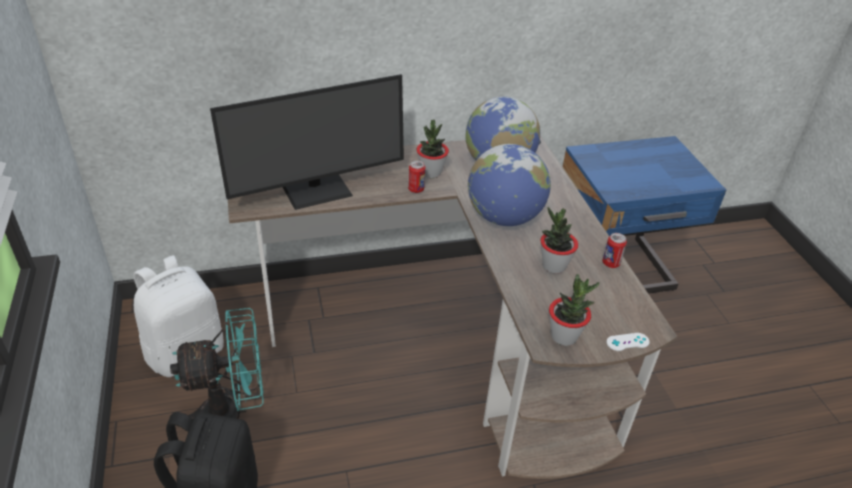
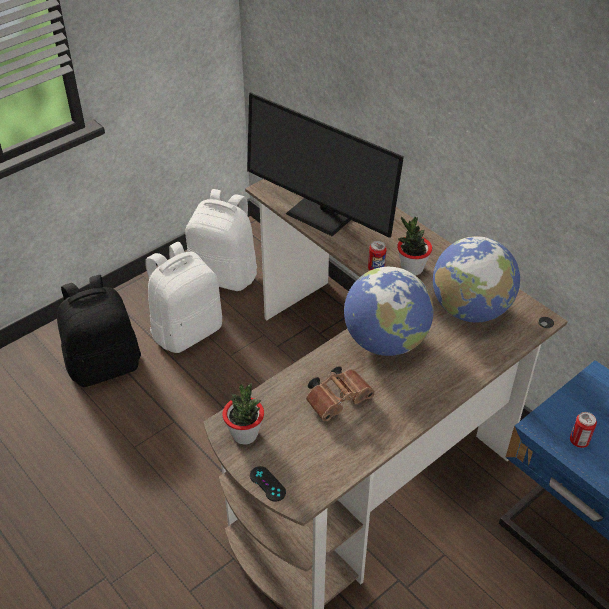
camera: 65 degrees right, 5 degrees up
(233, 413) = (186, 330): turquoise fan -> white backpack
(553, 266) = (339, 399): potted plant -> brown binoculars
(610, 263) = (378, 442): can -> can (579, 441)
(627, 342) = (267, 484): white game controller -> black game controller

